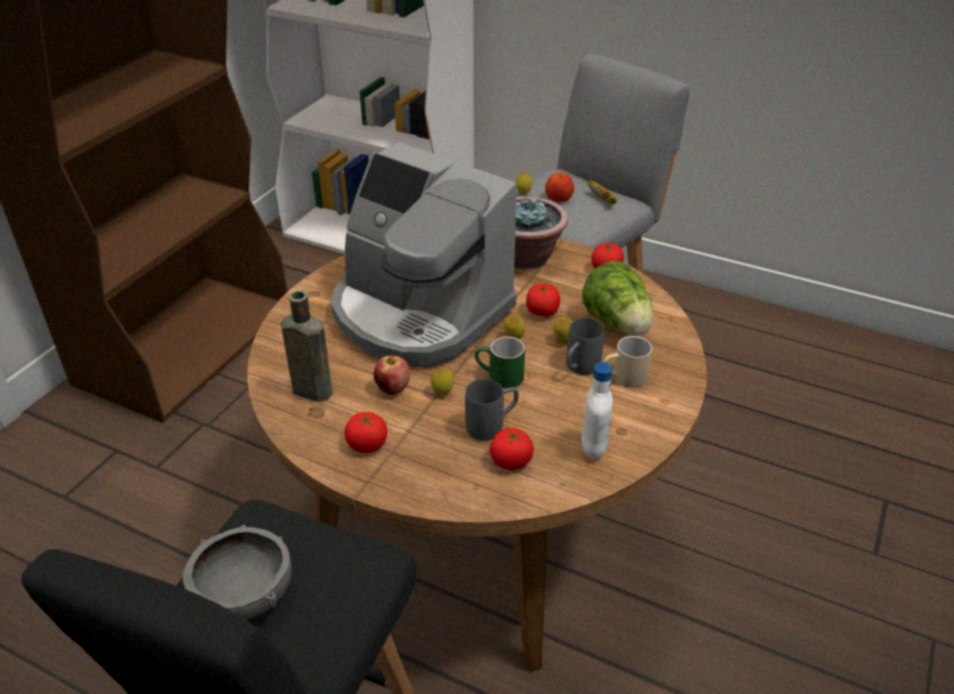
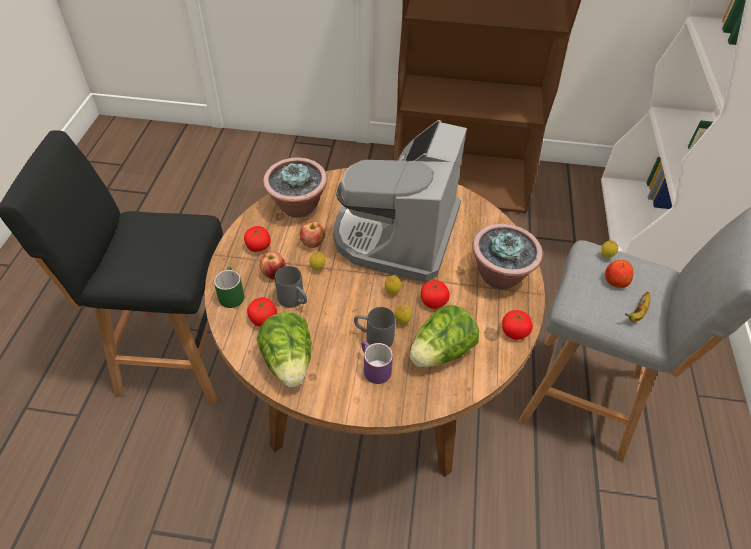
camera: 70 degrees right, 10 degrees up
(244, 595) = (143, 235): grey bowl -> none
(309, 390) = (298, 207): brown bottle -> potted plant
(431, 437) = (274, 274): none -> apple
(499, 377) = (345, 293): green mug -> green mug (230, 294)
(593, 448) = (289, 362): white bottle -> lettuce
(624, 378) = (373, 368): beige mug -> purple mug

